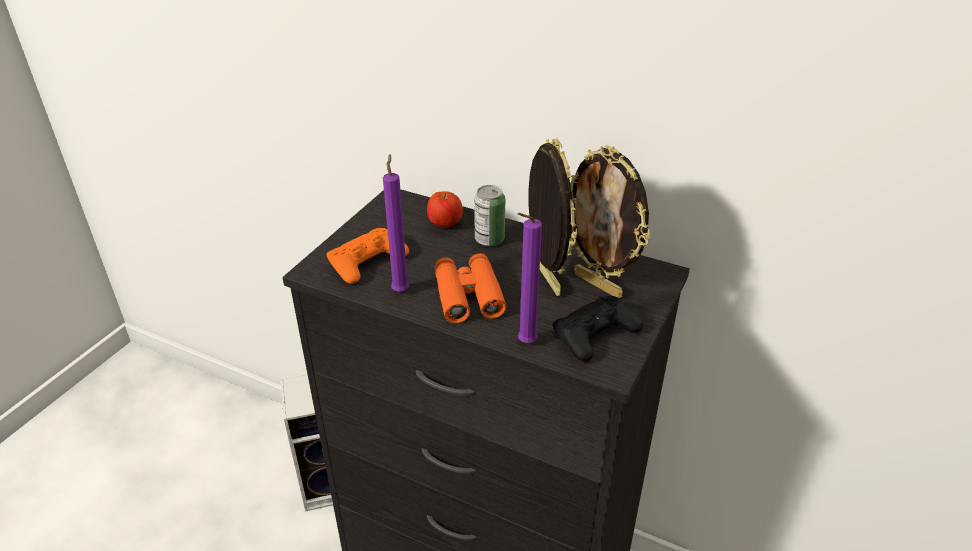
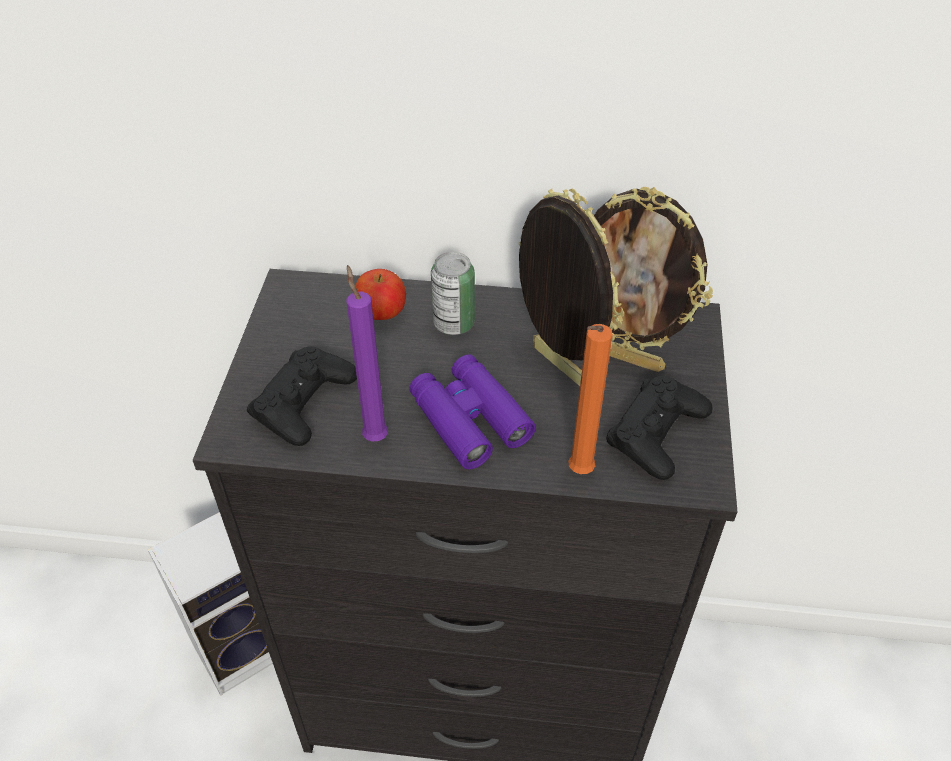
camera: 20 degrees left, 10 degrees up
(367, 262) = (304, 402): orange game controller -> black game controller
(468, 296) = (469, 419): orange binoculars -> purple binoculars
(524, 343) = (577, 473): purple candle -> orange candle

